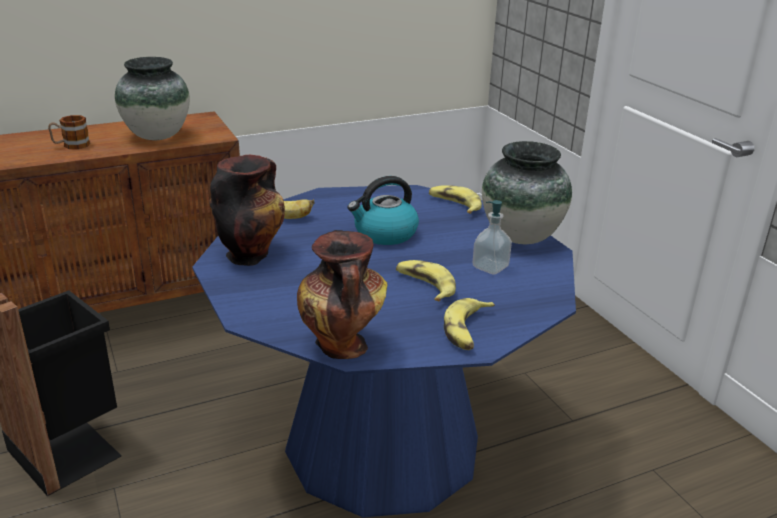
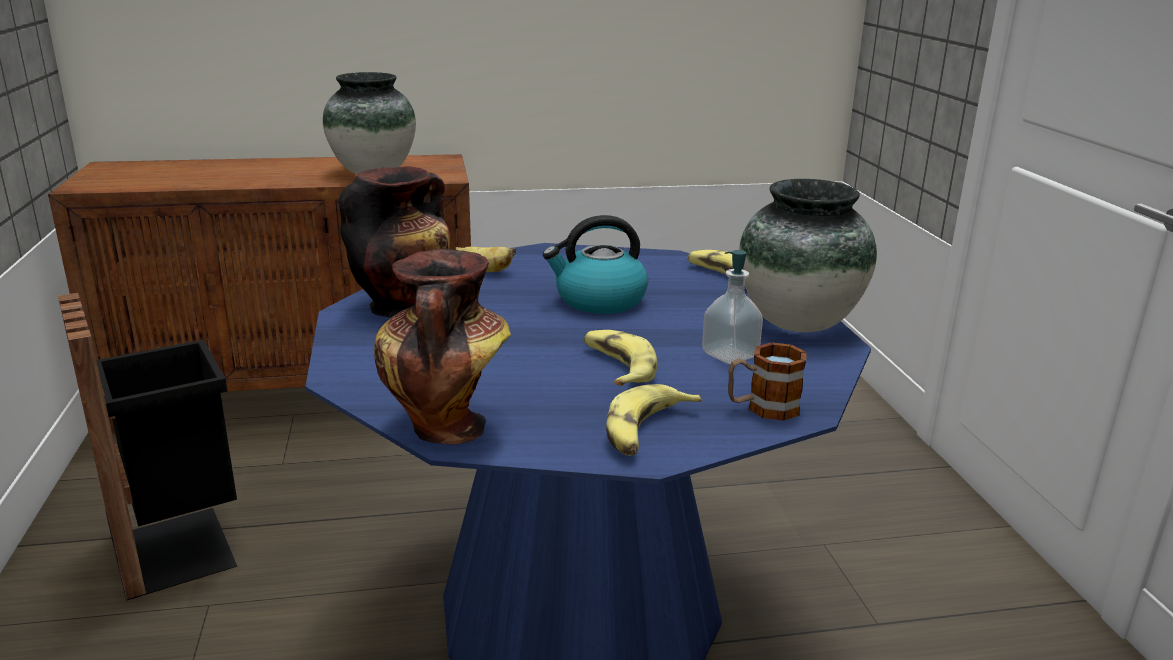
camera: 15 degrees right, 5 degrees down
(71, 145) = (266, 174): mug -> mug (762, 408)

